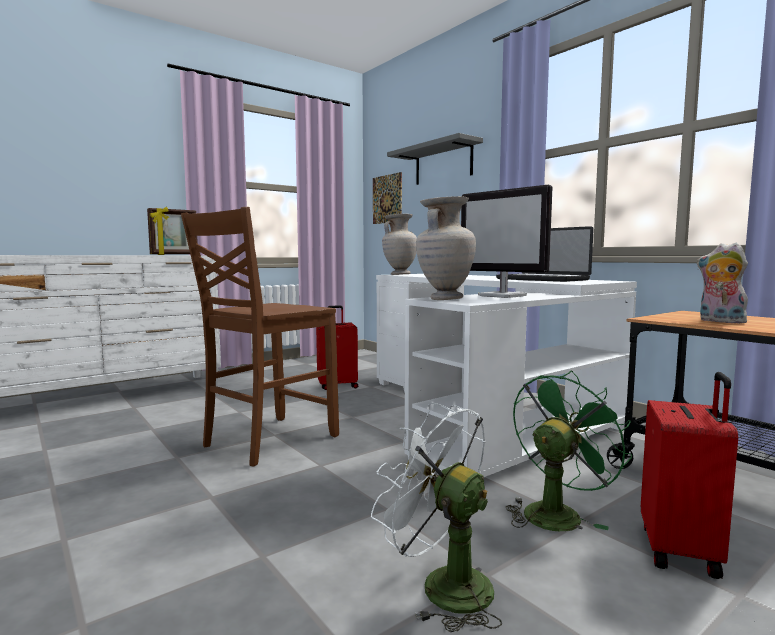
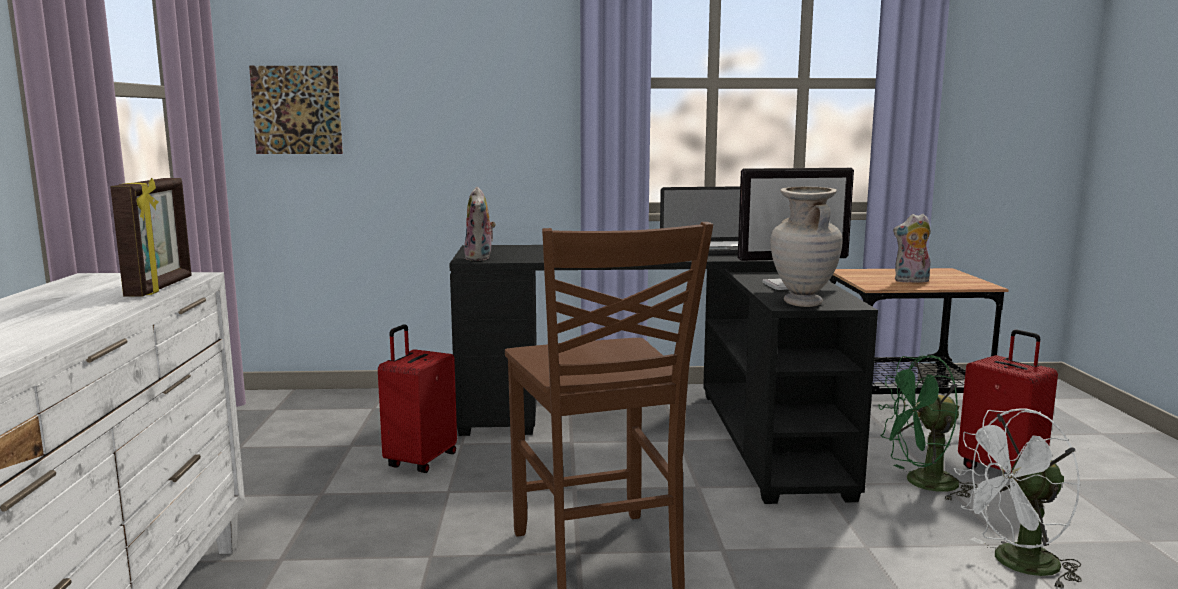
camera: 55 degrees left, 5 degrees up
(399, 274) = (480, 258): beige vase -> plush toy
(443, 163) = (444, 67): grey shelf -> none
(485, 414) = (665, 426): white desk -> black desk
(556, 512) = (921, 484): green fan -> green fan turned 90 degrees counterclockwise

